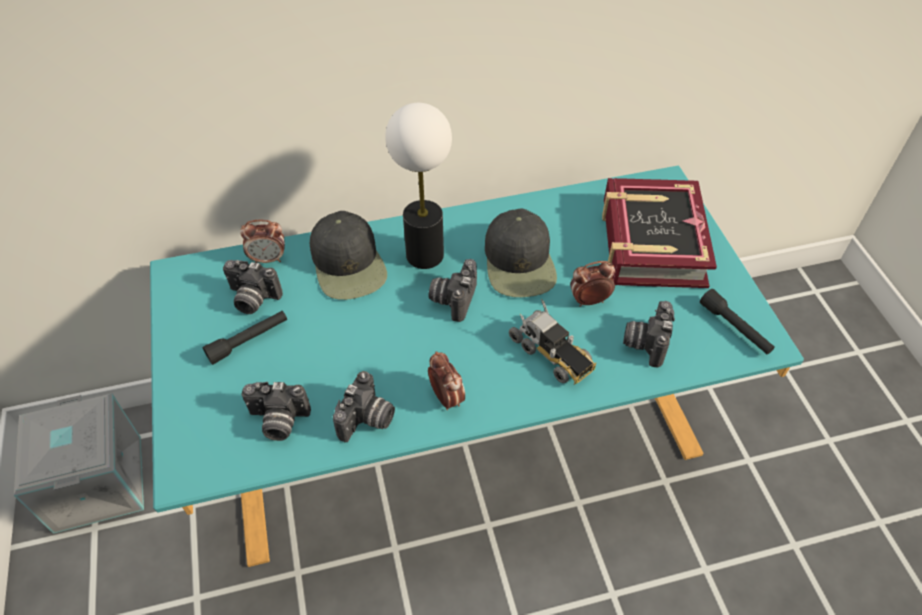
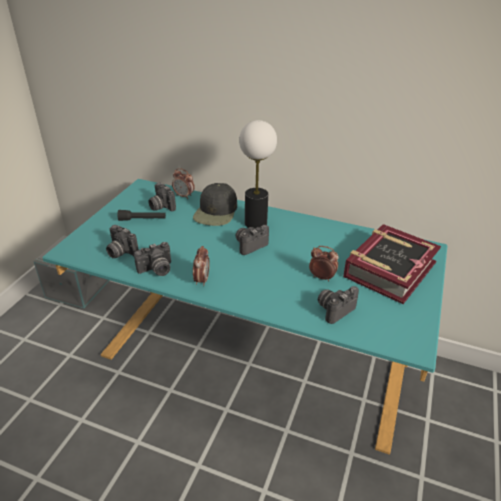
camera: 35 degrees right, 15 degrees down
(520, 262) = (301, 246): black cap -> none
(552, 353) = (275, 289): toy truck -> none
(735, 328) = (400, 330): black flashlight -> none

